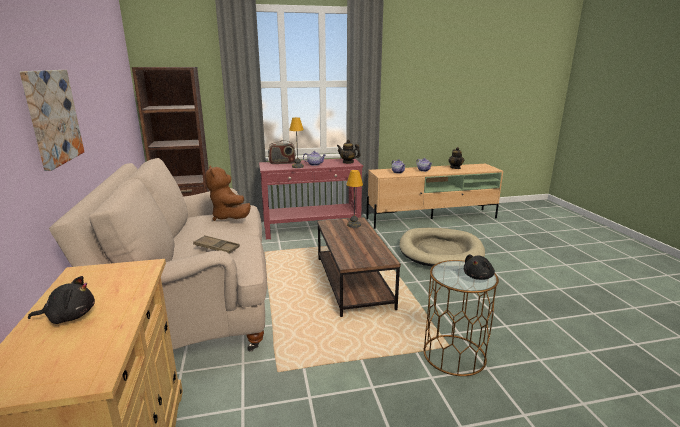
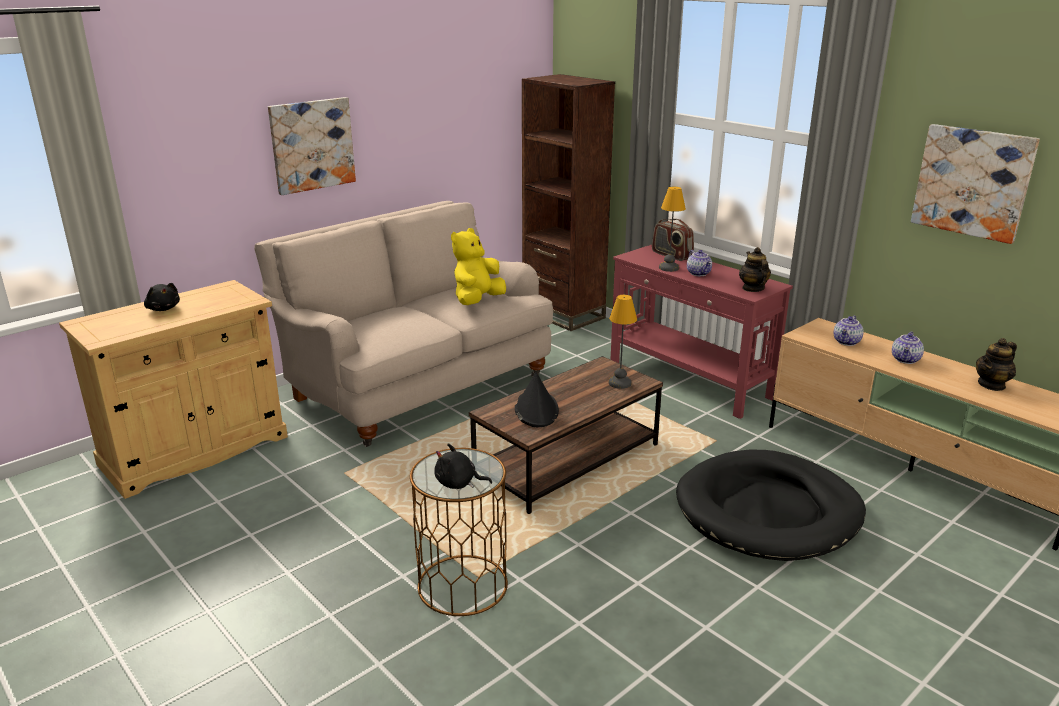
camera: 60 degrees right, 5 degrees up
(216, 247) = (387, 322): brown tray -> none
(229, 218) = (477, 301): brown plush toy -> yellow plush toy
(360, 251) = (536, 410): none -> black hat
(417, 89) = (972, 182): none -> picture
(440, 251) = (768, 511): beige dog bed -> black dog bed

